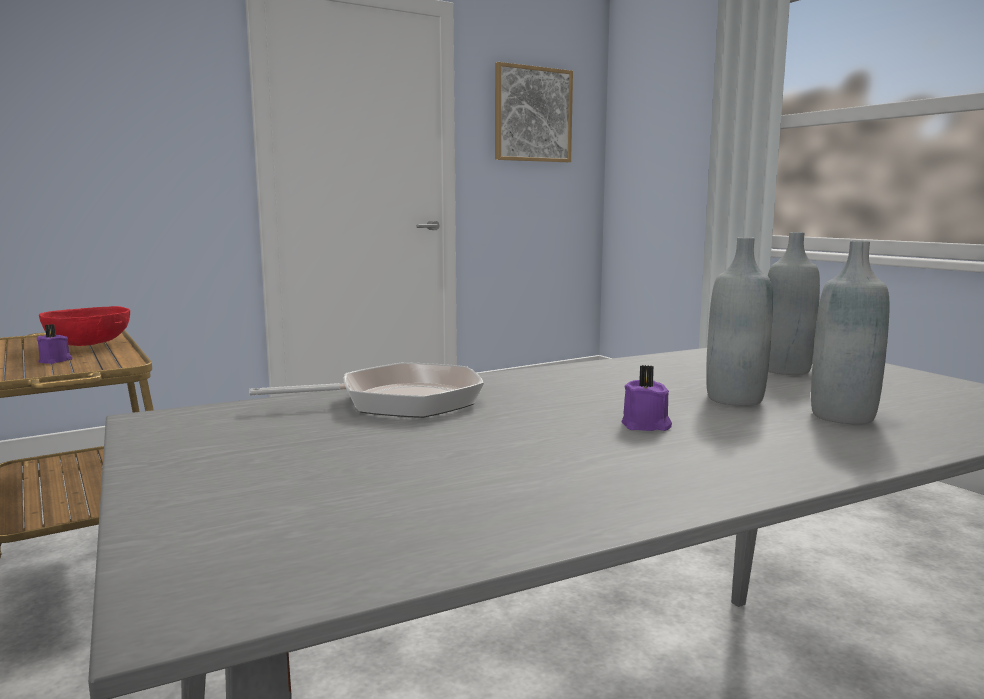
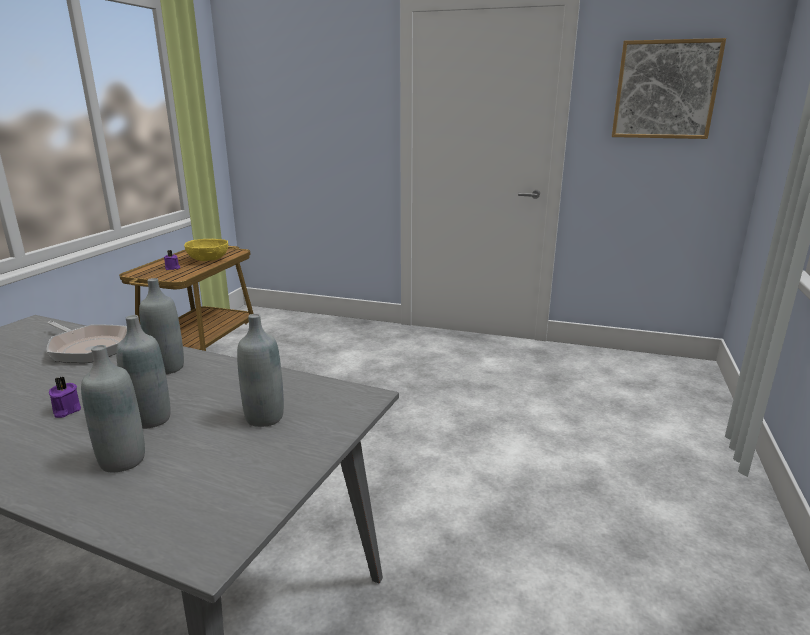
camera: 50 degrees right, 10 degrees up
(89, 343) = (208, 259): red bowl -> yellow bowl
(572, 381) = (167, 368): none -> grey bottle

